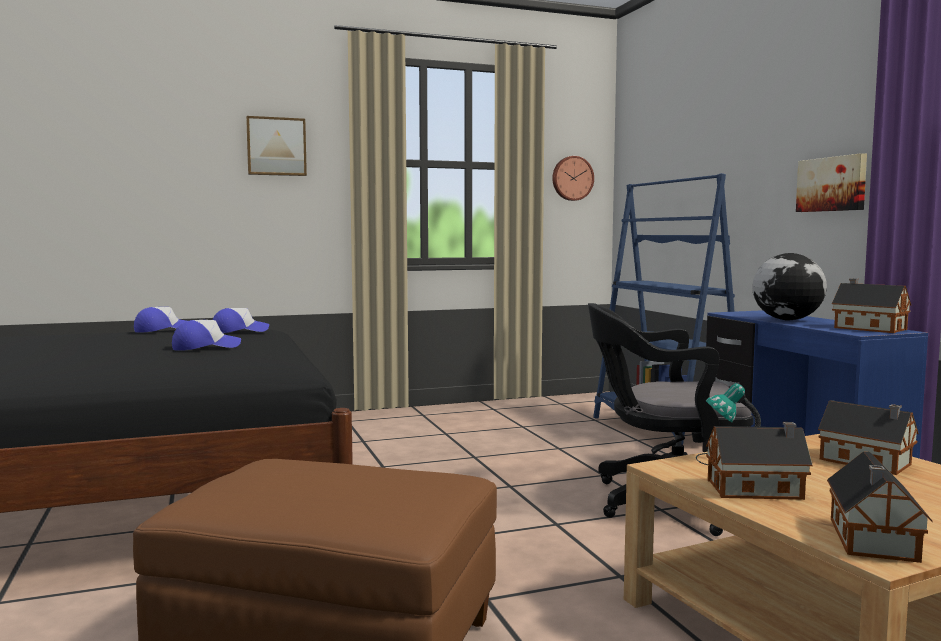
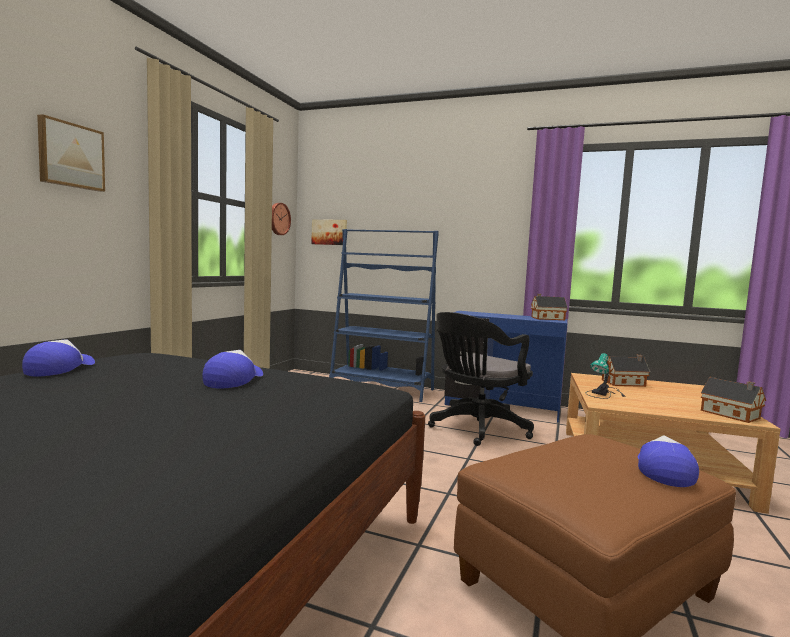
camera: 50 degrees left, 0 degrees up
(239, 331) = (162, 358): cap -> cap (662, 470)
(759, 490) = (652, 405): toy house -> none
(787, 320) = (501, 316): globe -> none
(832, 184) = (493, 242): picture -> picture (329, 232)

